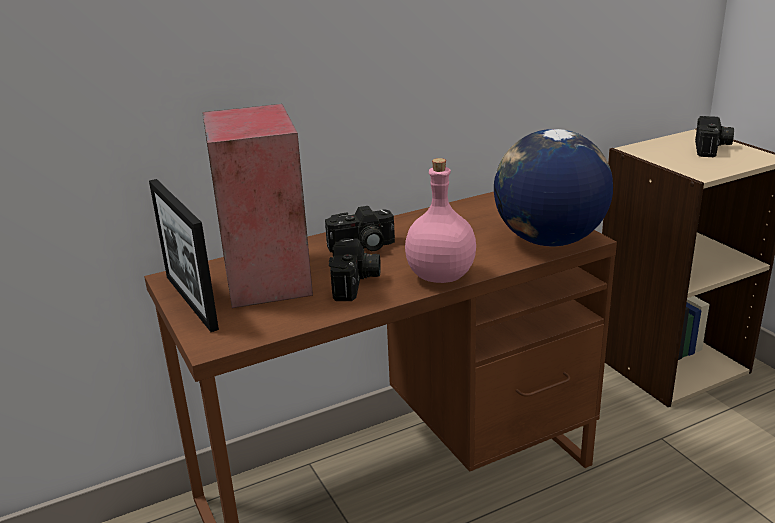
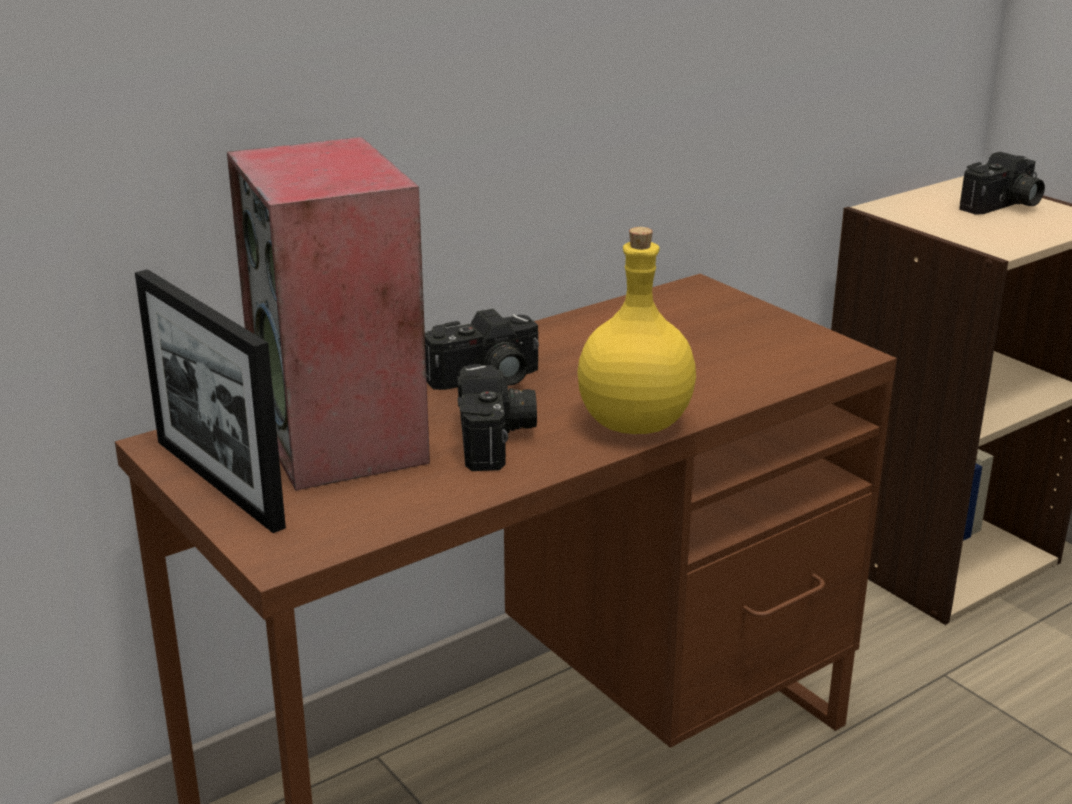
camera: 10 degrees left, 0 degrees up
(439, 276) = (632, 423): pink bottle -> yellow bottle
(548, 241) = (789, 360): globe -> none
(712, 148) = (1003, 206): camera -> camera turned 45 degrees clockwise

